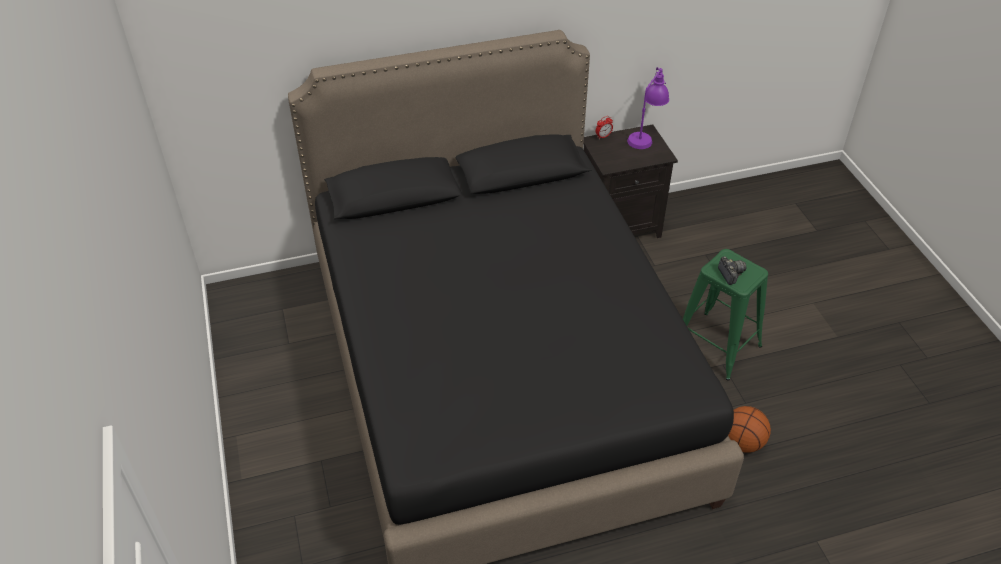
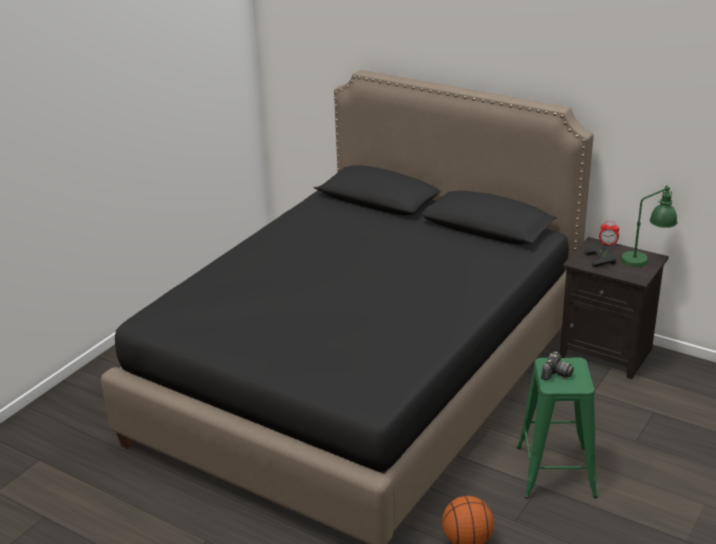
camera: 50 degrees right, 15 degrees down
(620, 153) = (602, 259): none -> black game controller
(645, 136) = (646, 260): purple table lamp -> green table lamp

